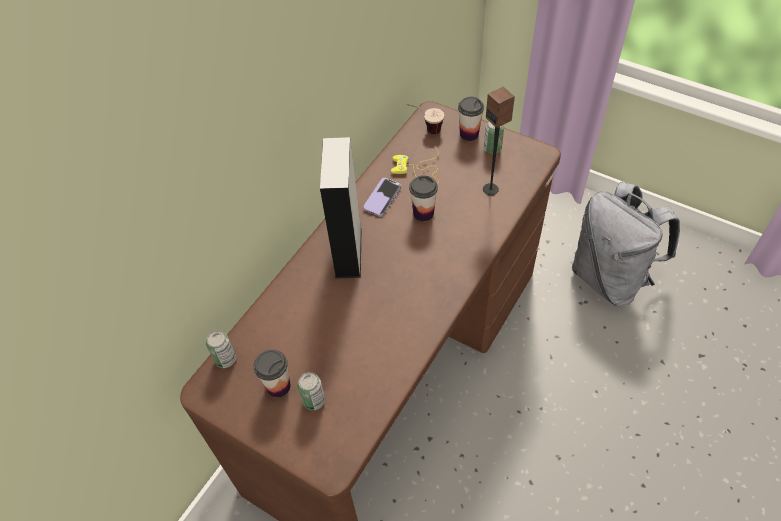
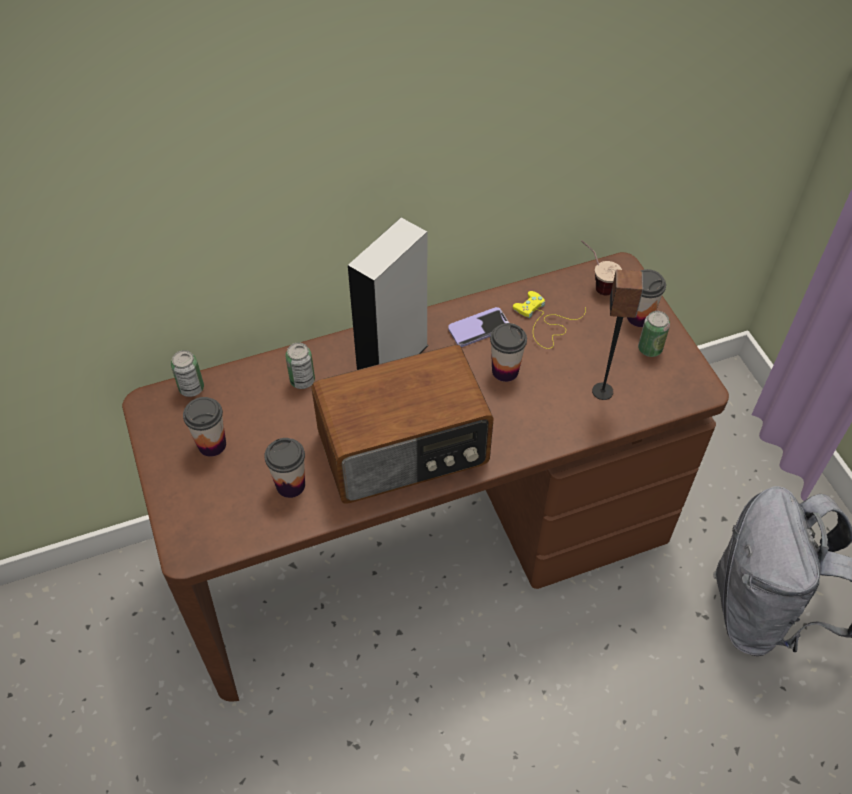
camera: 35 degrees right, 0 degrees up
(314, 400) = (229, 480): can -> can (302, 380)
(359, 374) = (290, 485): none -> cup
(410, 301) = (404, 450): none -> radio

